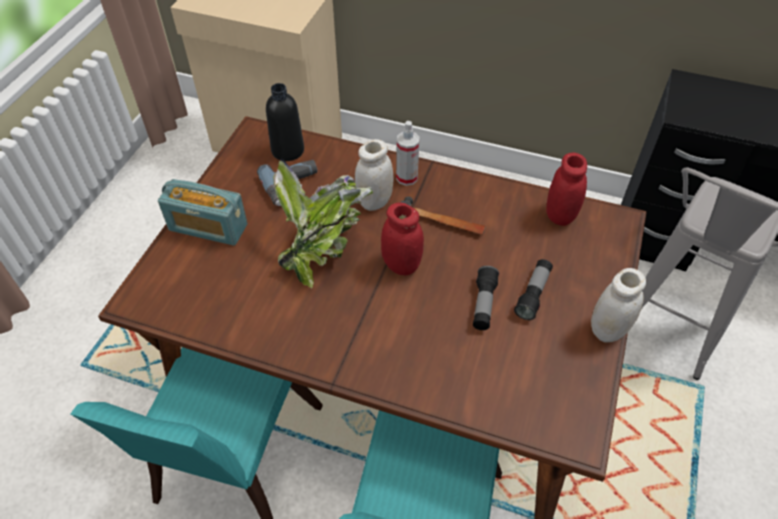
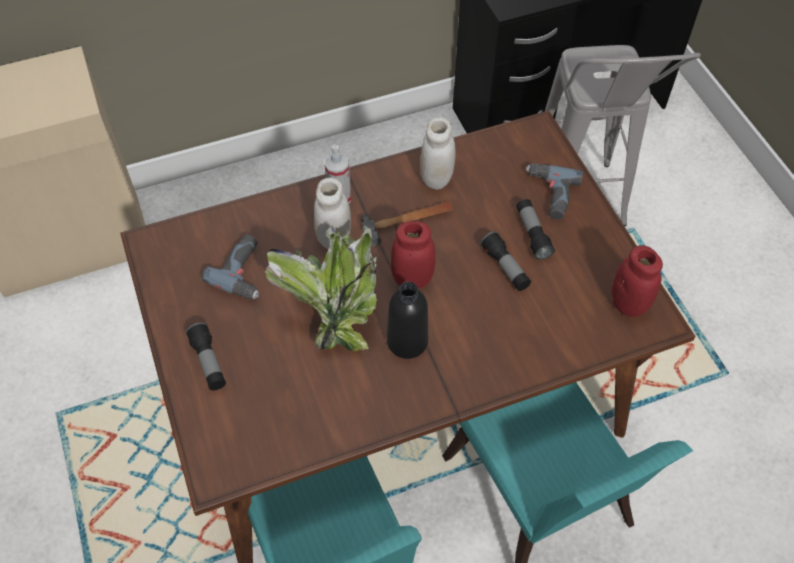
camera: 40 degrees left, 5 degrees up
(208, 227) = (208, 362): radio -> flashlight
(288, 150) = (203, 240): black bottle -> black bottle (407, 341)
(560, 215) = (492, 154): red jar -> red jar (628, 304)
(579, 273) = (549, 194): none -> power drill
(608, 330) = (607, 226): white jar -> white jar (436, 178)

